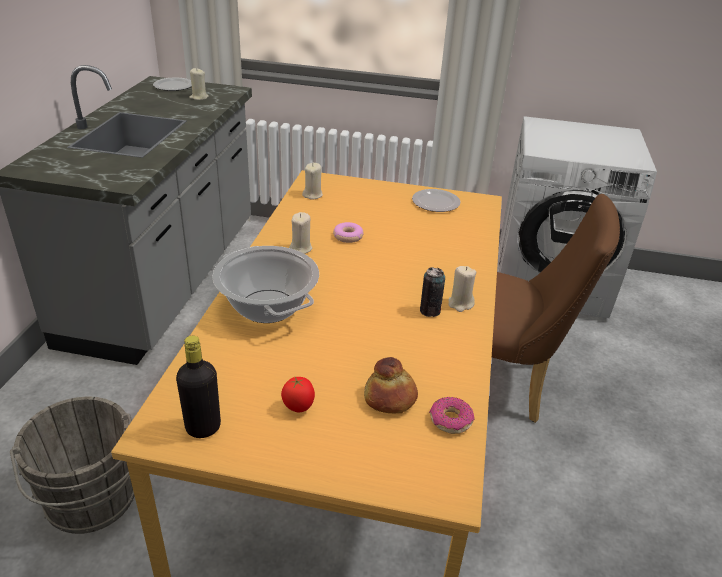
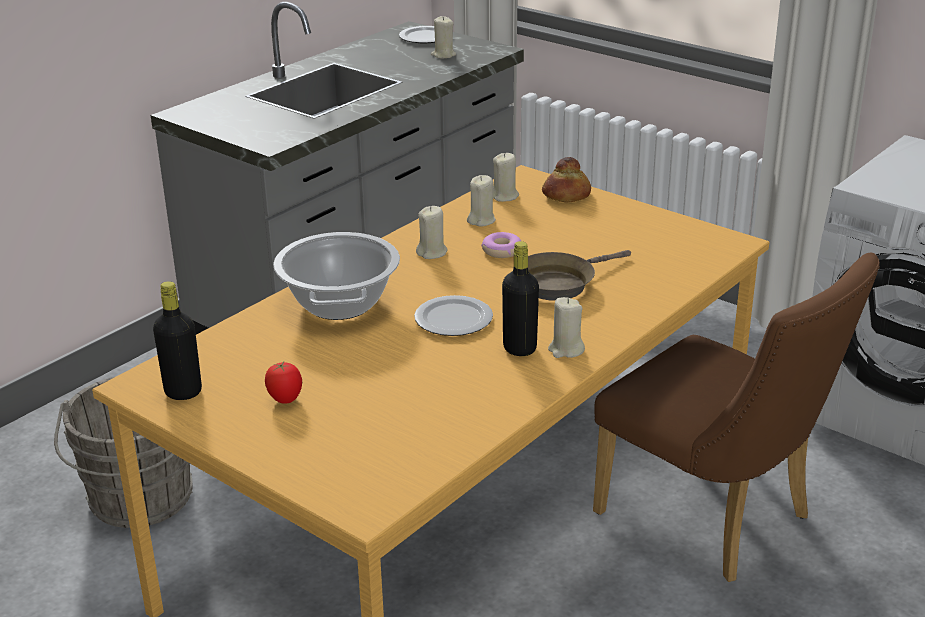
camera: 30 degrees right, 5 degrees down
(313, 216) = (481, 220): none -> beige candle
(389, 398) = (386, 416): bread -> bread (566, 195)
(408, 253) = (559, 283): none -> brown frying pan
(430, 311) = (519, 348): can -> black bottle
(435, 202) = (659, 232): plate -> plate (452, 319)
(450, 420) = (430, 453): donut -> none

